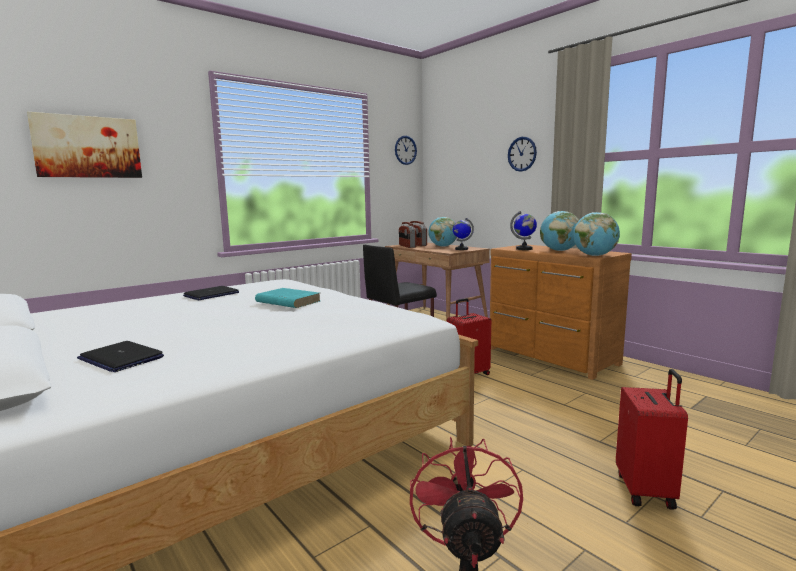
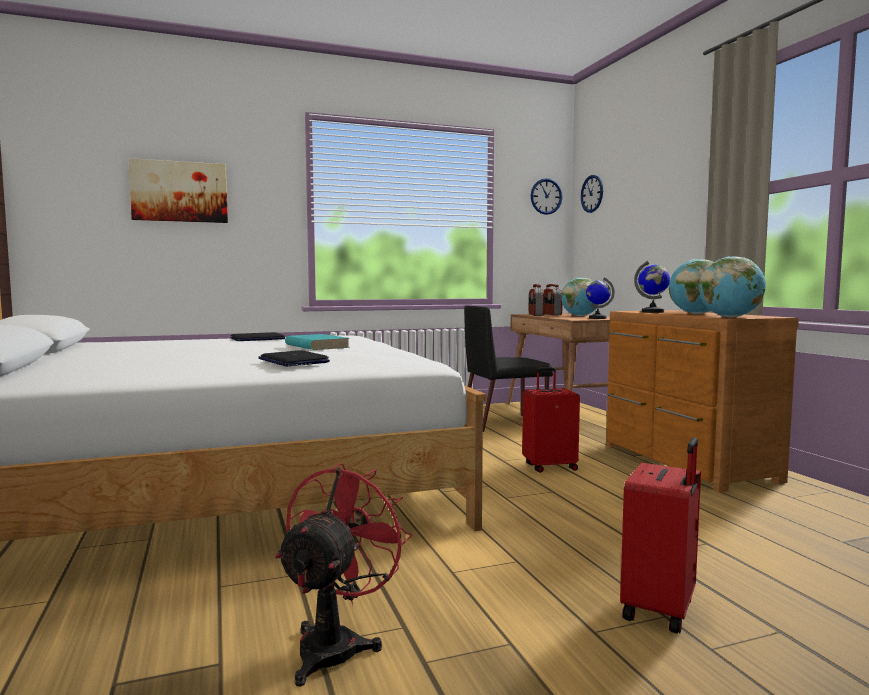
camera: 20 degrees right, 5 degrees down
(120, 358) = (101, 365): laptop -> laptop (293, 361)
(522, 154) = (677, 191): wall clock -> wall clock (592, 193)

